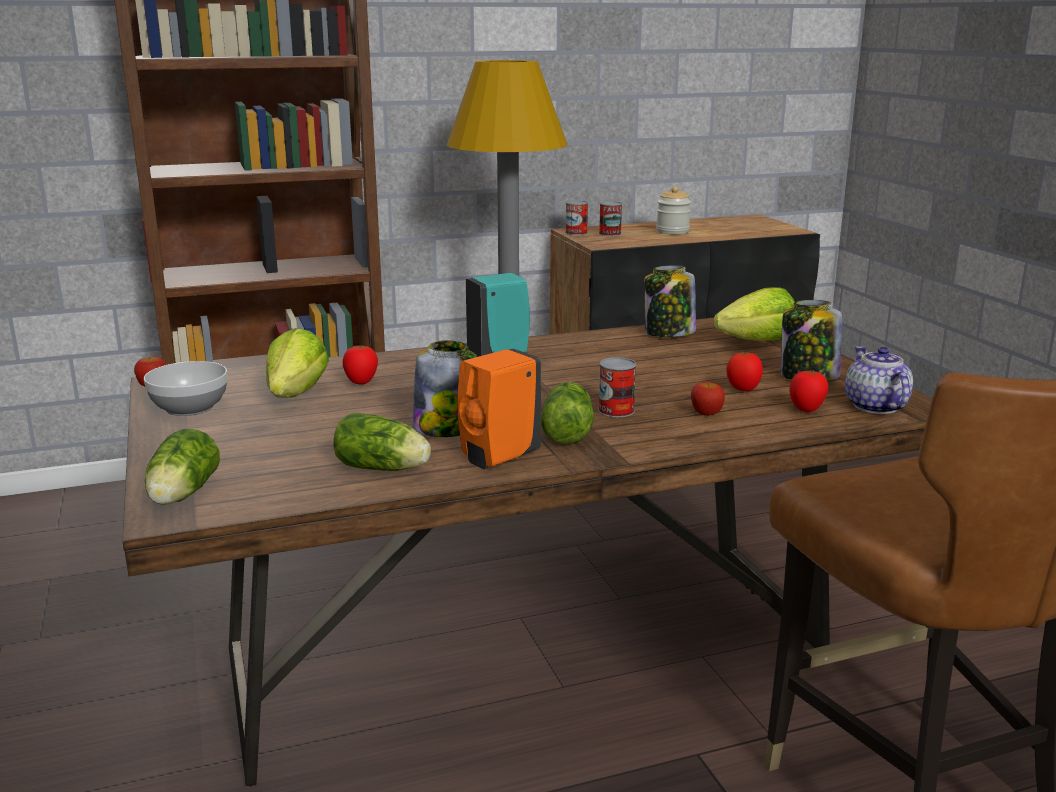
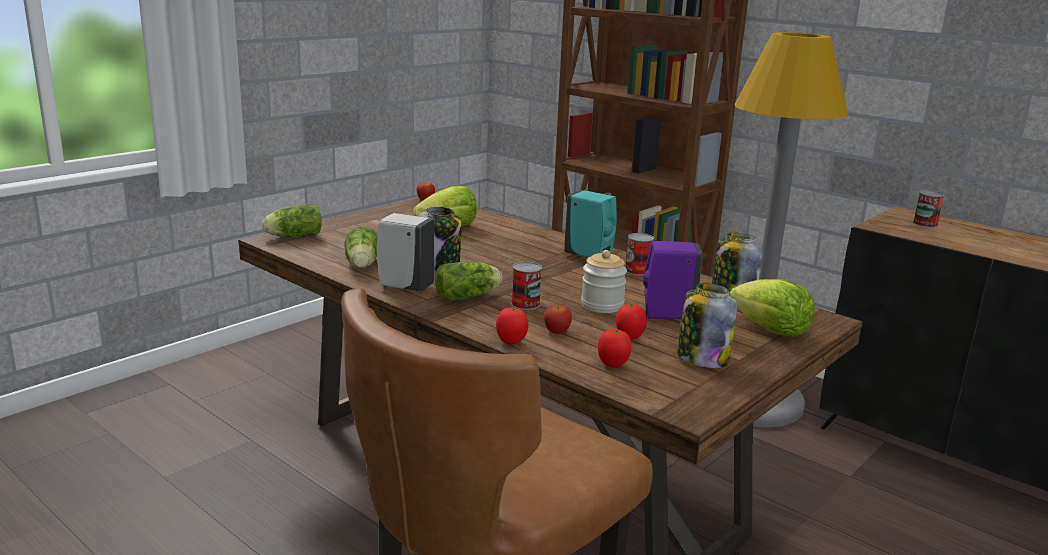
camera: 60 degrees right, 0 degrees up
(191, 407) = (404, 213): bowl -> none
(361, 382) = (487, 235): tomato -> tomato (511, 342)
(498, 458) = (404, 287): orange soap dispenser -> white soap dispenser
(576, 233) = (899, 214): can -> can (637, 270)
(672, 231) = (995, 242): jar -> jar (602, 305)
(700, 366) = (665, 317): none -> purple soap dispenser
(875, 407) = (660, 392): teapot -> none

